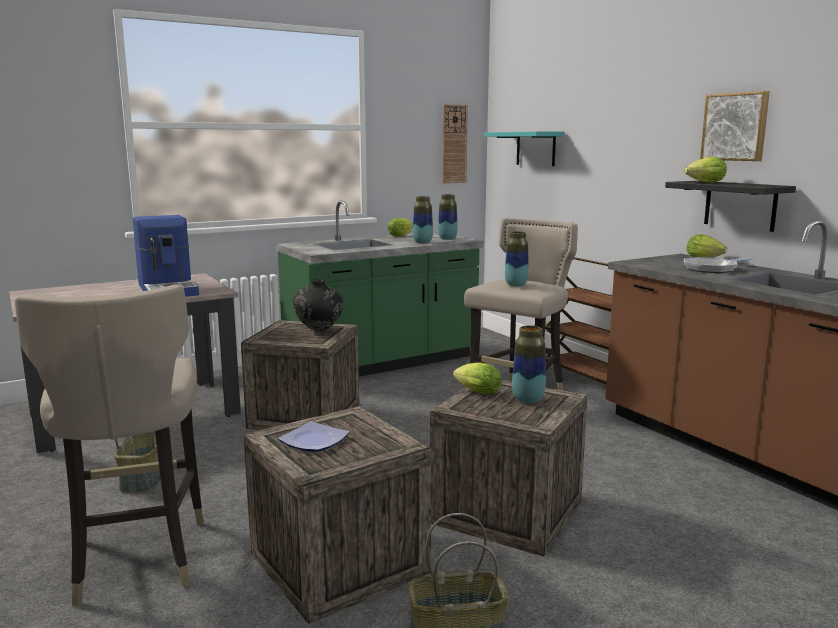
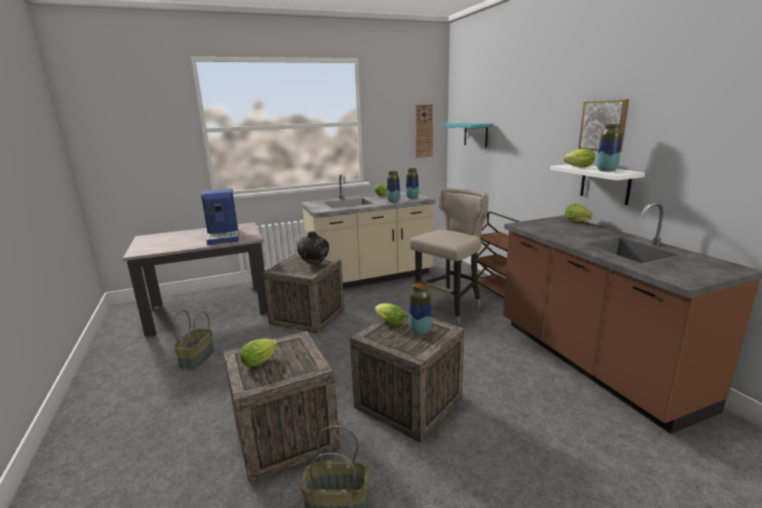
camera: 10 degrees right, 5 degrees up
(136, 559) = (168, 420): beige stool -> none
(312, 441) = (261, 361): plate -> lettuce
(383, 363) = (370, 277): green counter -> beige counter
(516, 285) = (444, 236): vase -> vase (606, 170)
(712, 269) = (576, 232): frying pan -> none
(740, 205) = (605, 183): black shelf -> white shelf

